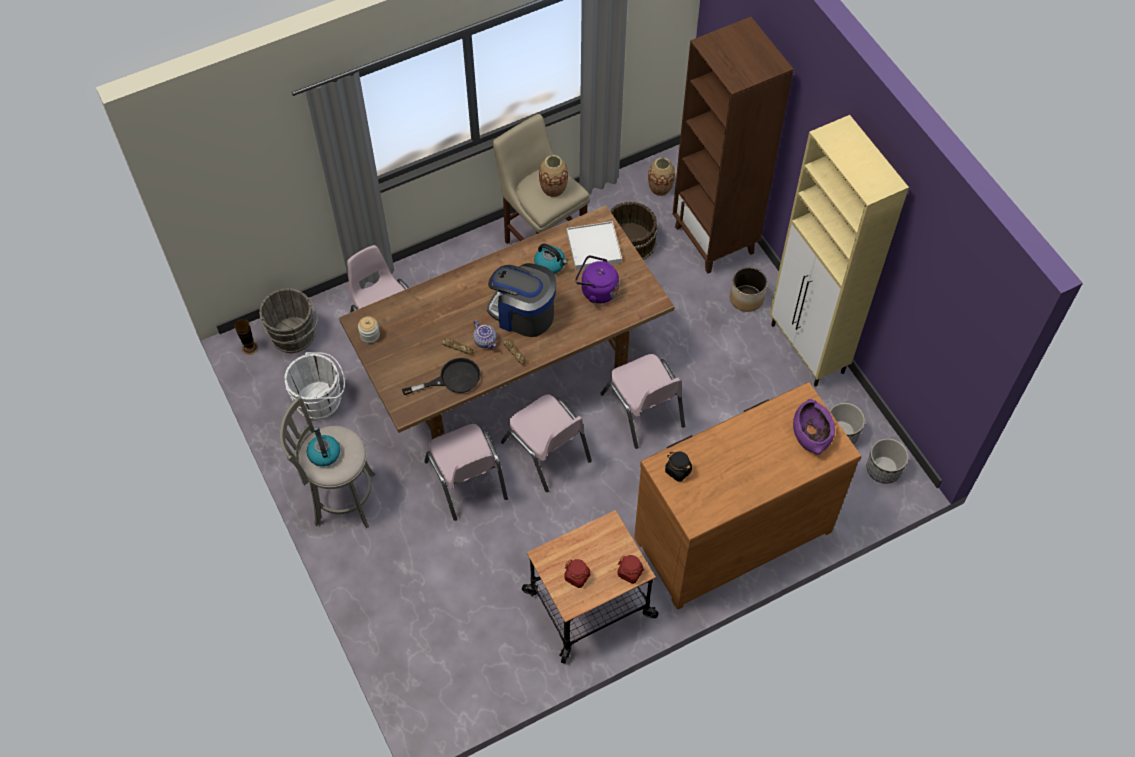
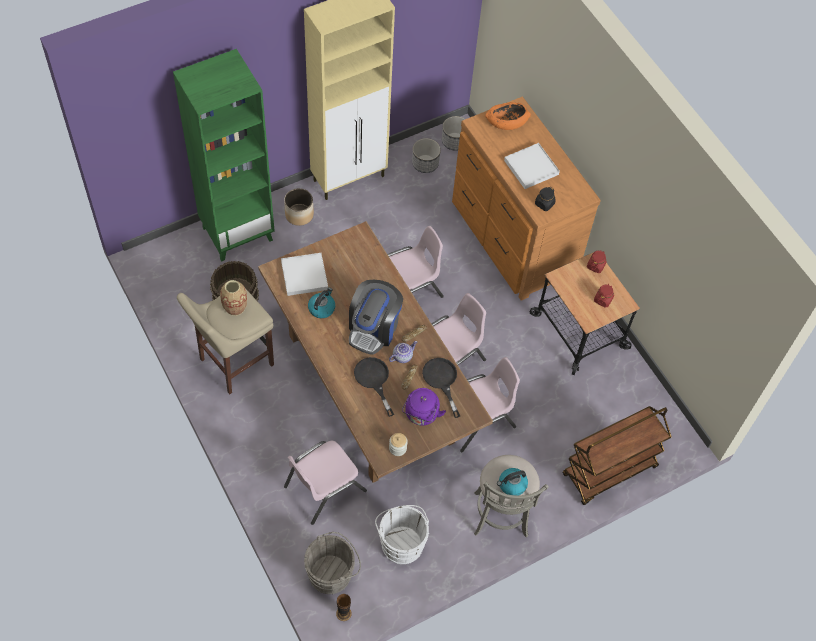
camera: 95 degrees left, 0 degrees up
(389, 623) = (609, 472): none -> brown cart
(455, 313) = (373, 380): none -> black frying pan
(596, 291) = (350, 274): purple kettle -> purple kettle (421, 415)
(660, 188) = (177, 270): vase -> none
(715, 240) = (237, 233): brown bookcase -> green bookcase
(737, 458) = (531, 167): none -> white tray
(811, 433) = (506, 122): purple bowl -> orange bowl

